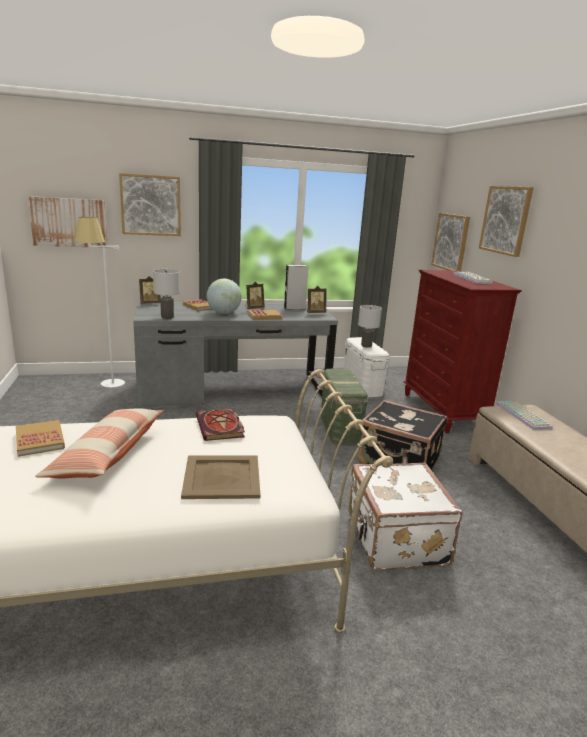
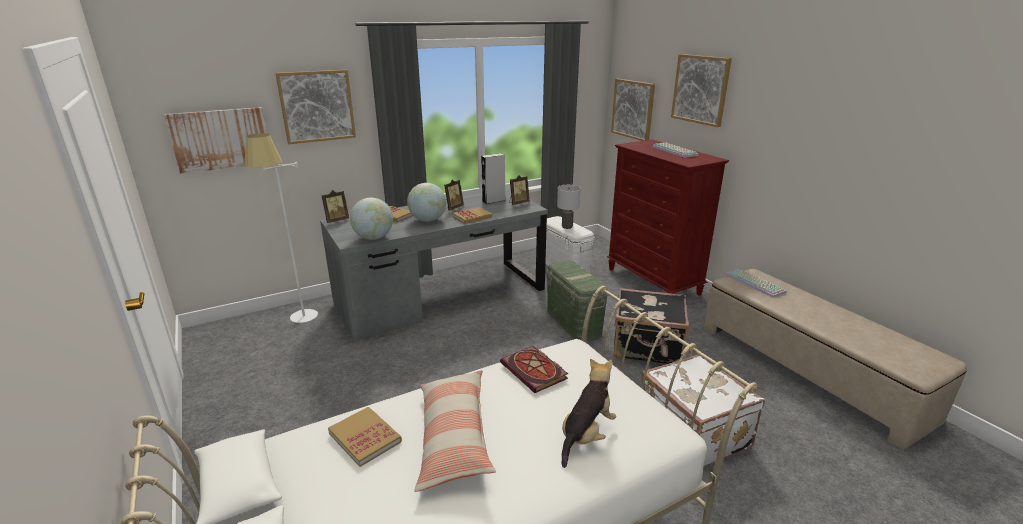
camera: 15 degrees left, 5 degrees up
(167, 317) = (374, 238): white table lamp -> globe
(221, 477) = (586, 435): beige tray -> plush toy

